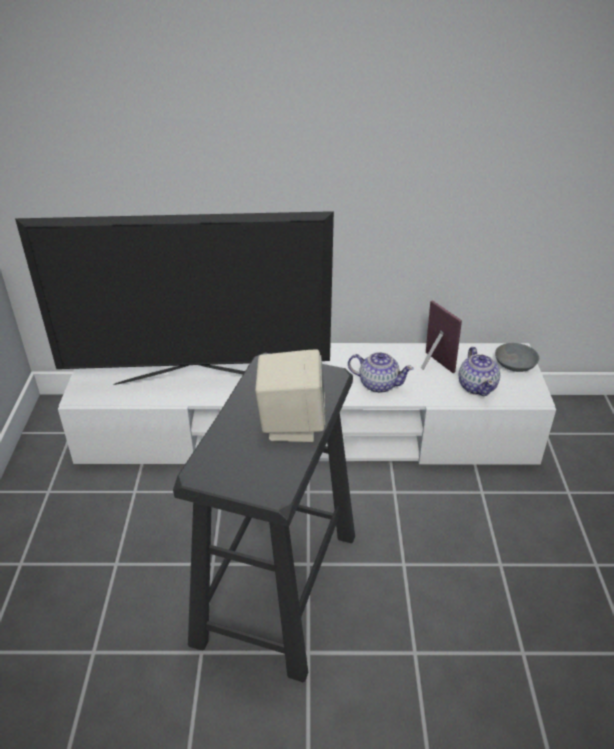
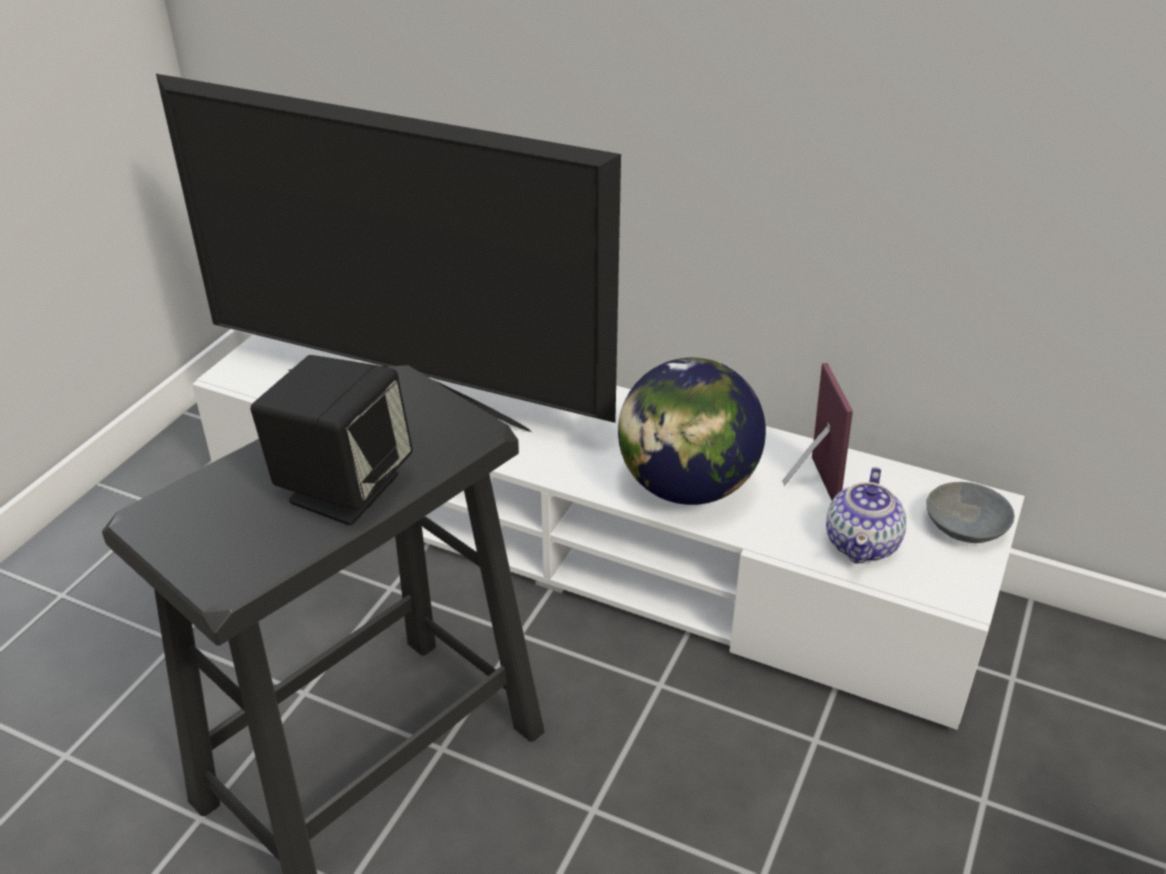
camera: 25 degrees right, 0 degrees up
(291, 424) = (343, 488): beige speaker -> black speaker
(378, 384) = (687, 487): teapot -> globe

